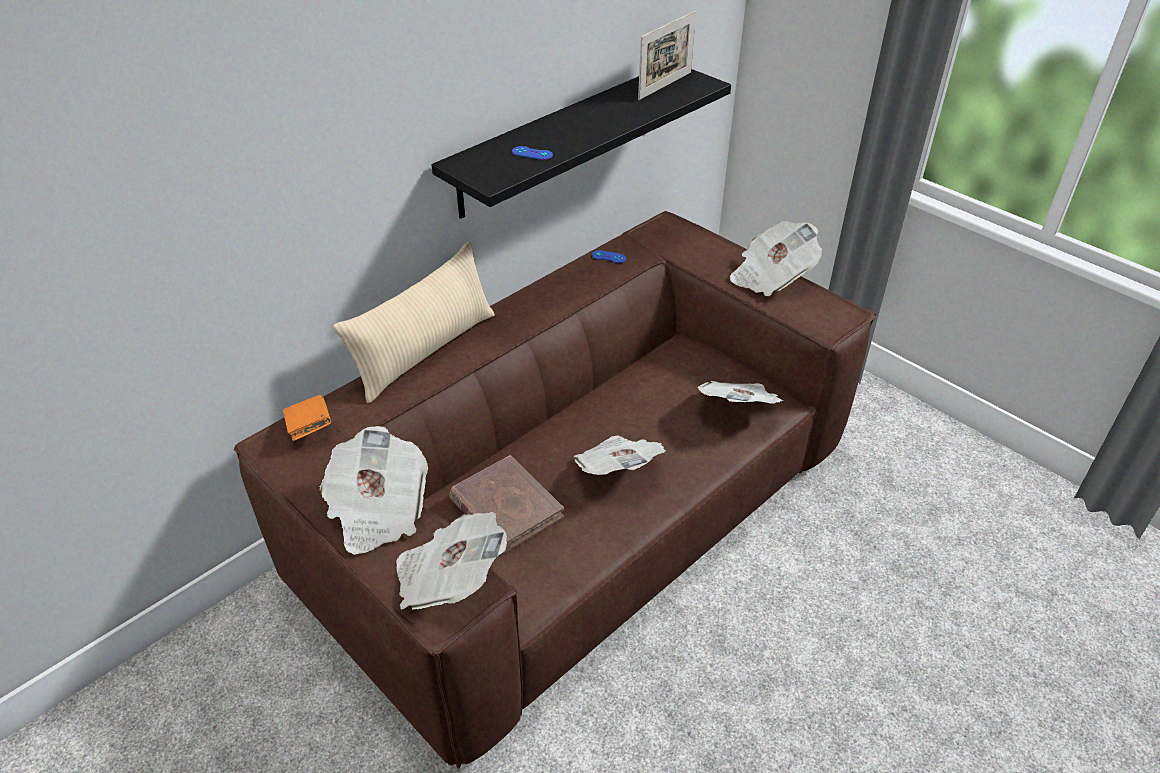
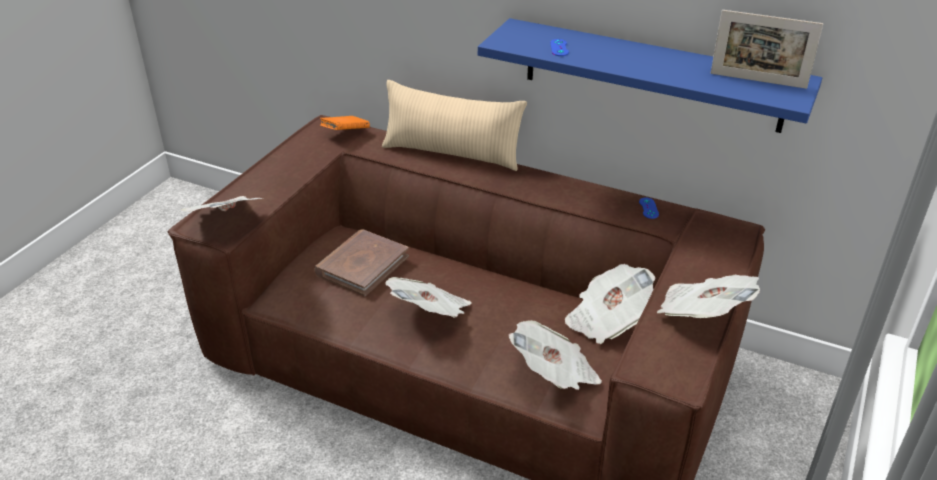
camera: 70 degrees right, 5 degrees down
(377, 511) = (279, 178): newspaper -> newspaper (608, 320)
(563, 139) = (652, 75): black shelf -> blue shelf

